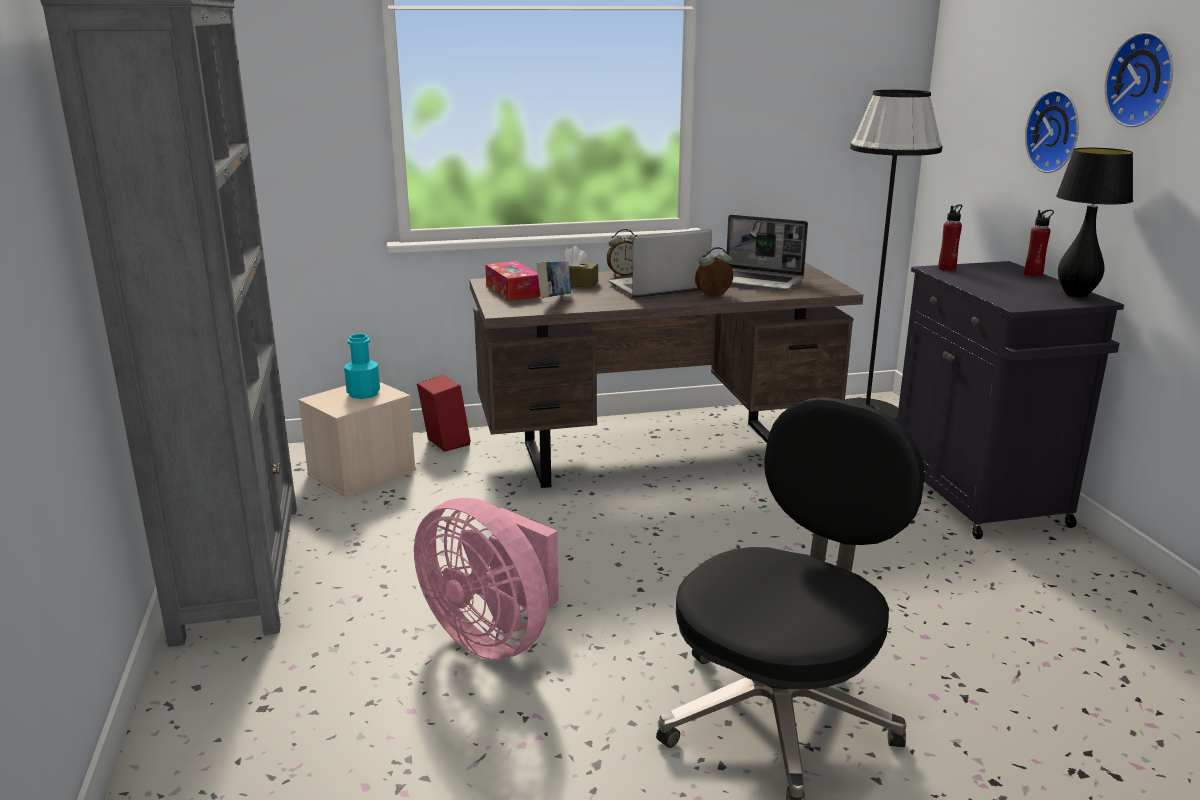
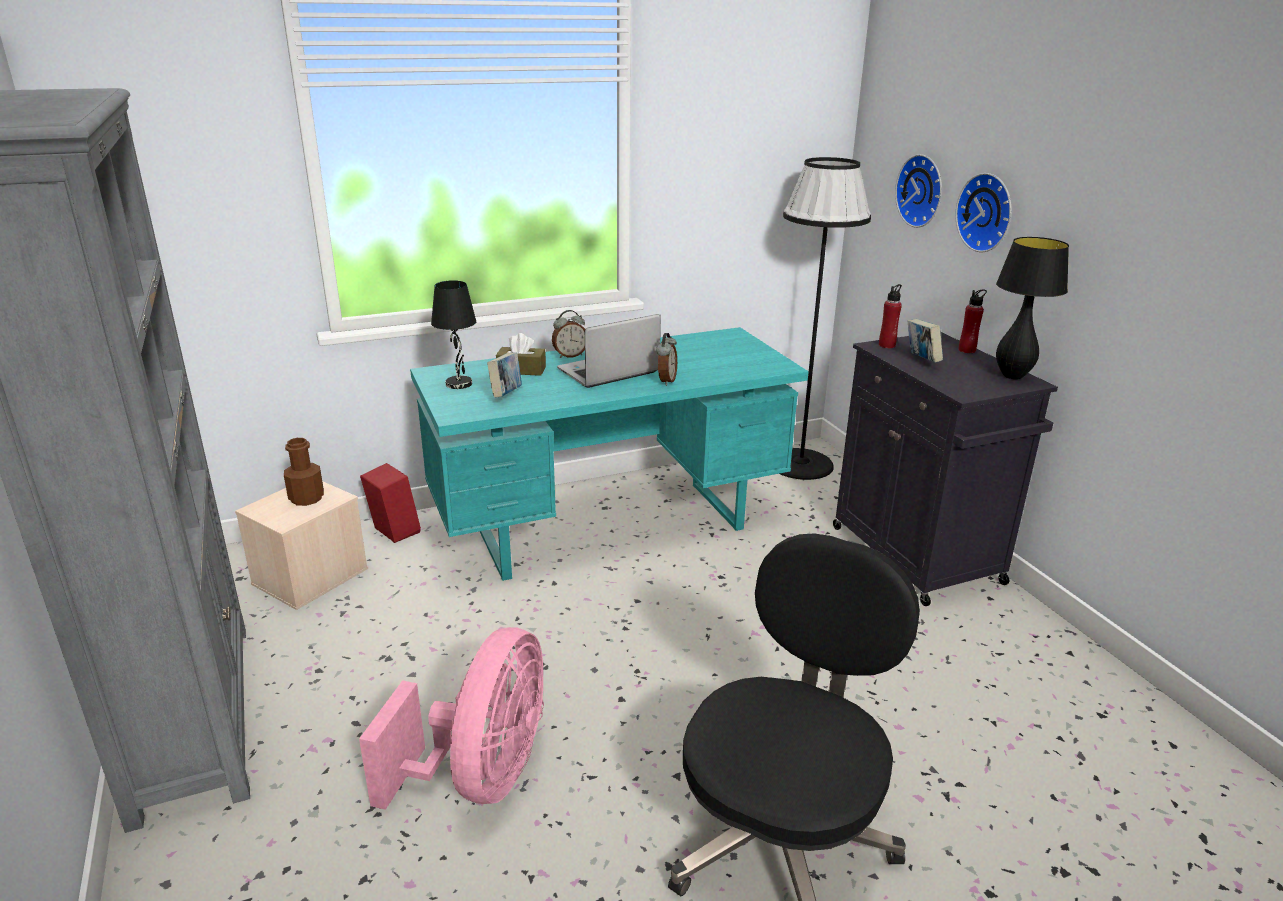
camera: 10 degrees left, 5 degrees up
(363, 393) = (306, 498): turquoise bottle -> brown bottle
(493, 636) = (482, 776): pink fan -> pink fan turned 105 degrees counterclockwise
(512, 290) = (459, 384): tissue box -> black table lamp
(658, 452) = (611, 527): brown desk -> turquoise desk
(713, 296) = (666, 381): alarm clock -> alarm clock turned 135 degrees clockwise
(757, 281) = (703, 358): laptop -> none
(980, 280) = (921, 360): none -> book
(1144, 80) = (1078, 174): wall clock -> wall clock (922, 191)

